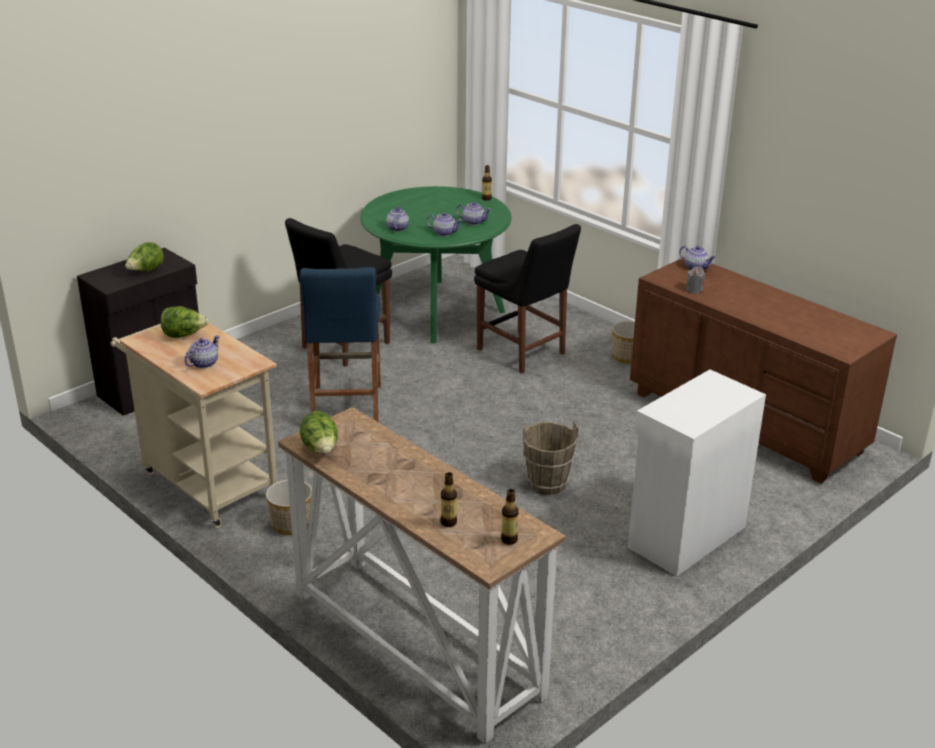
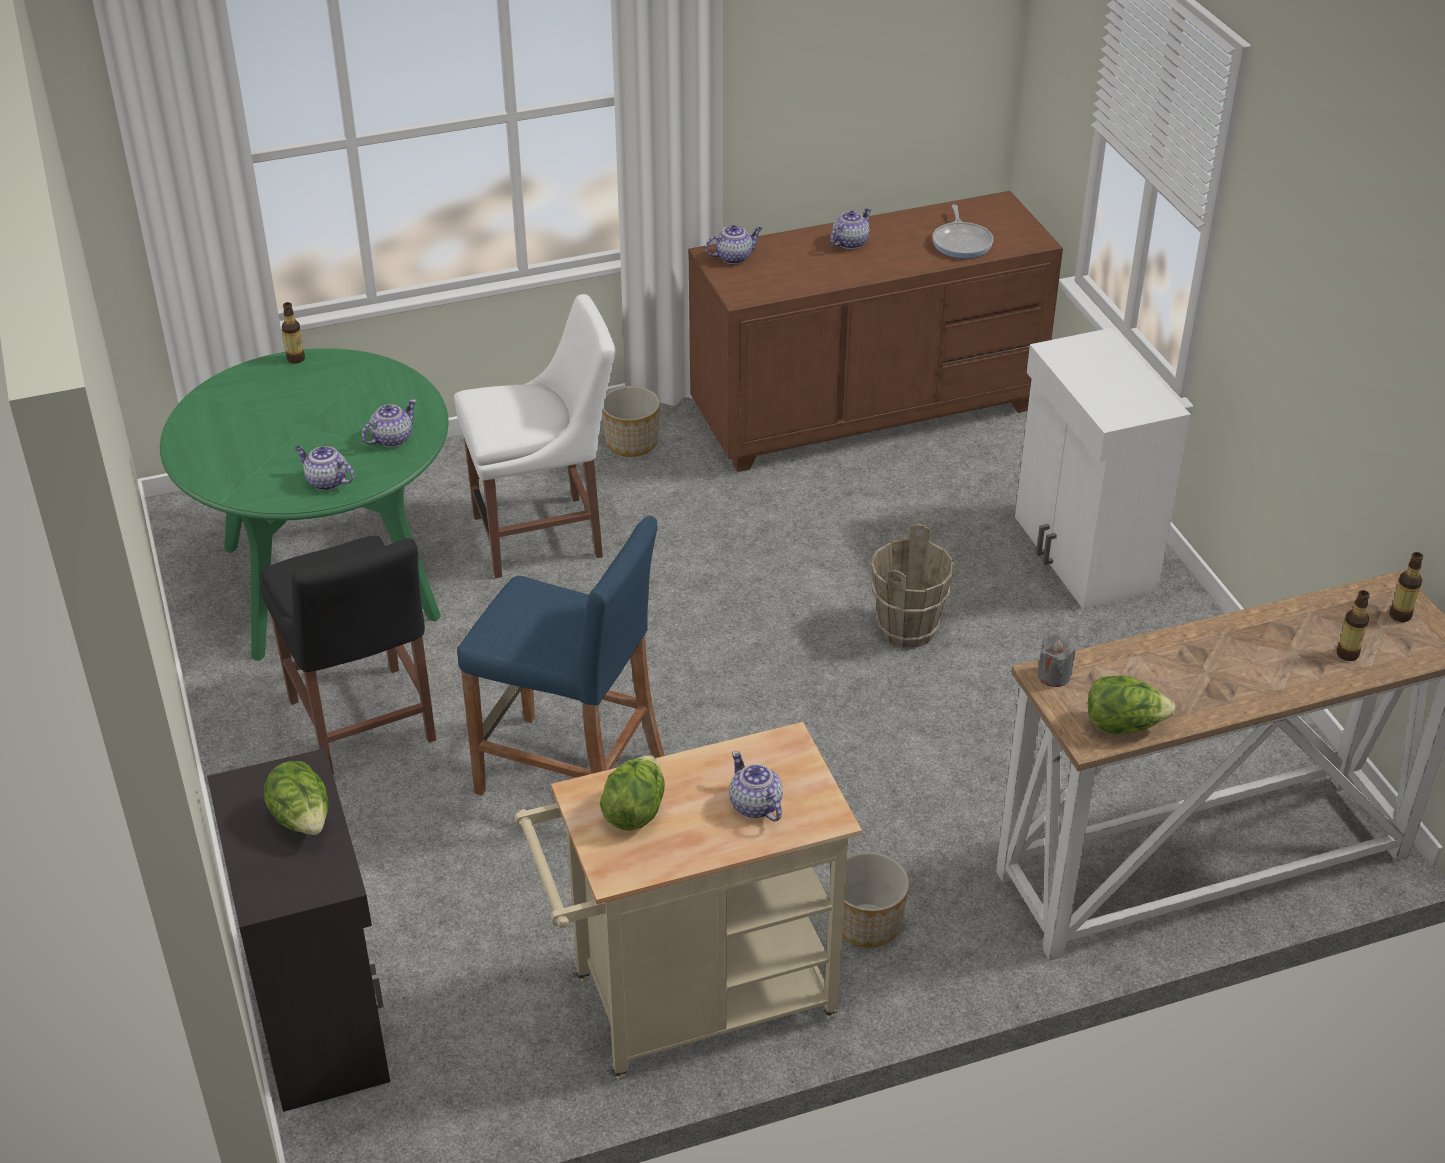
camera: 65 degrees left, 10 degrees up
(473, 222) = (376, 398): teapot -> teapot (849, 243)
(523, 353) = (545, 535): black chair -> white chair
(694, 290) = (800, 282): grey candle -> grey candle (1053, 676)
(807, 329) = (962, 242): none -> frying pan

